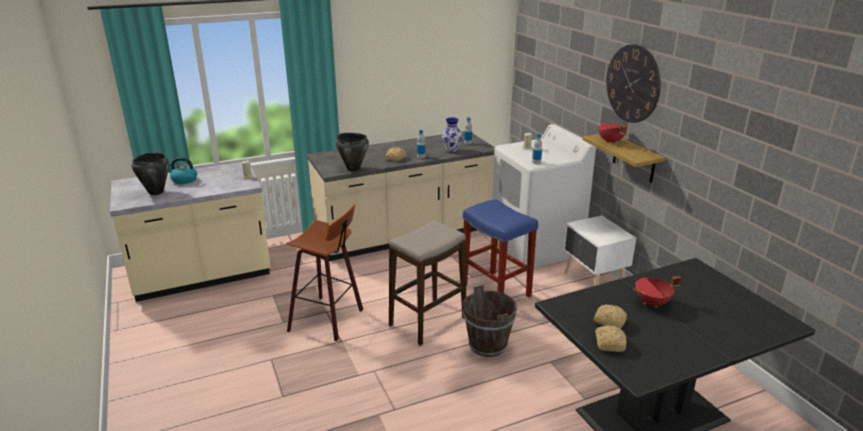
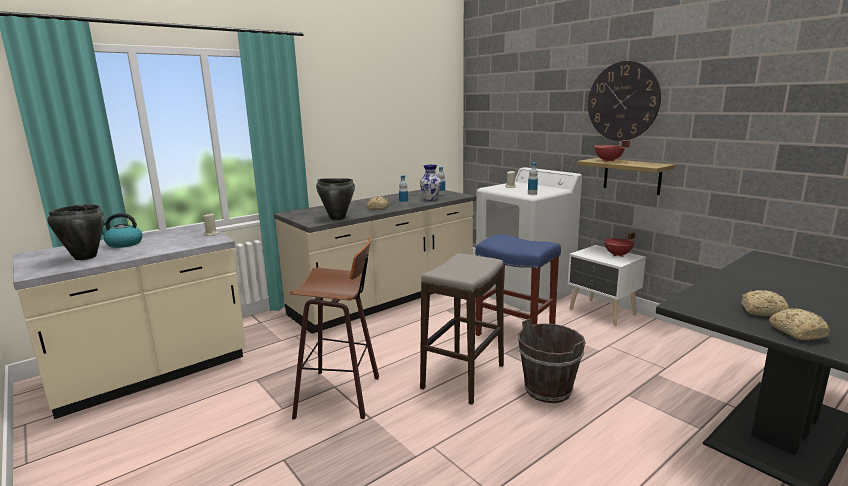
camera: 15 degrees left, 10 degrees down
(652, 303) = (776, 289): red cooking pot -> red cooking pot (618, 255)

